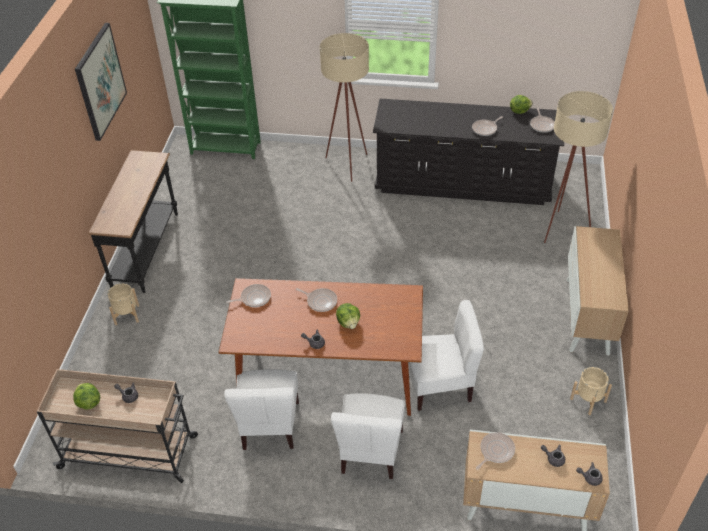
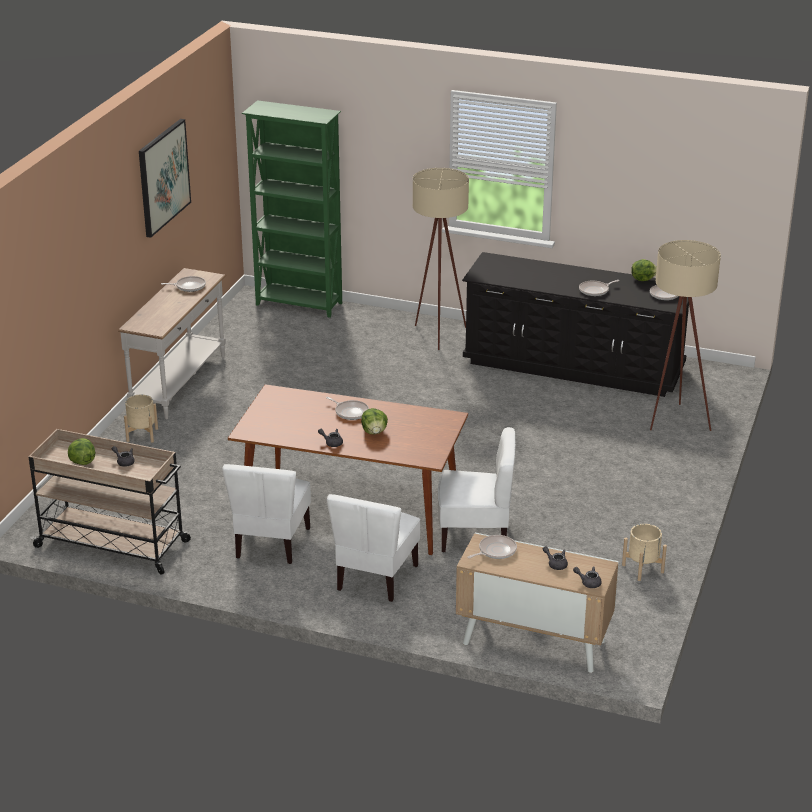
camera: 10 degrees right, 15 degrees down
(147, 250) = (180, 383): black console table -> white console table
(254, 298) = (279, 401): frying pan -> frying pan (189, 286)
(588, 316) = (674, 499): cabinet -> none

